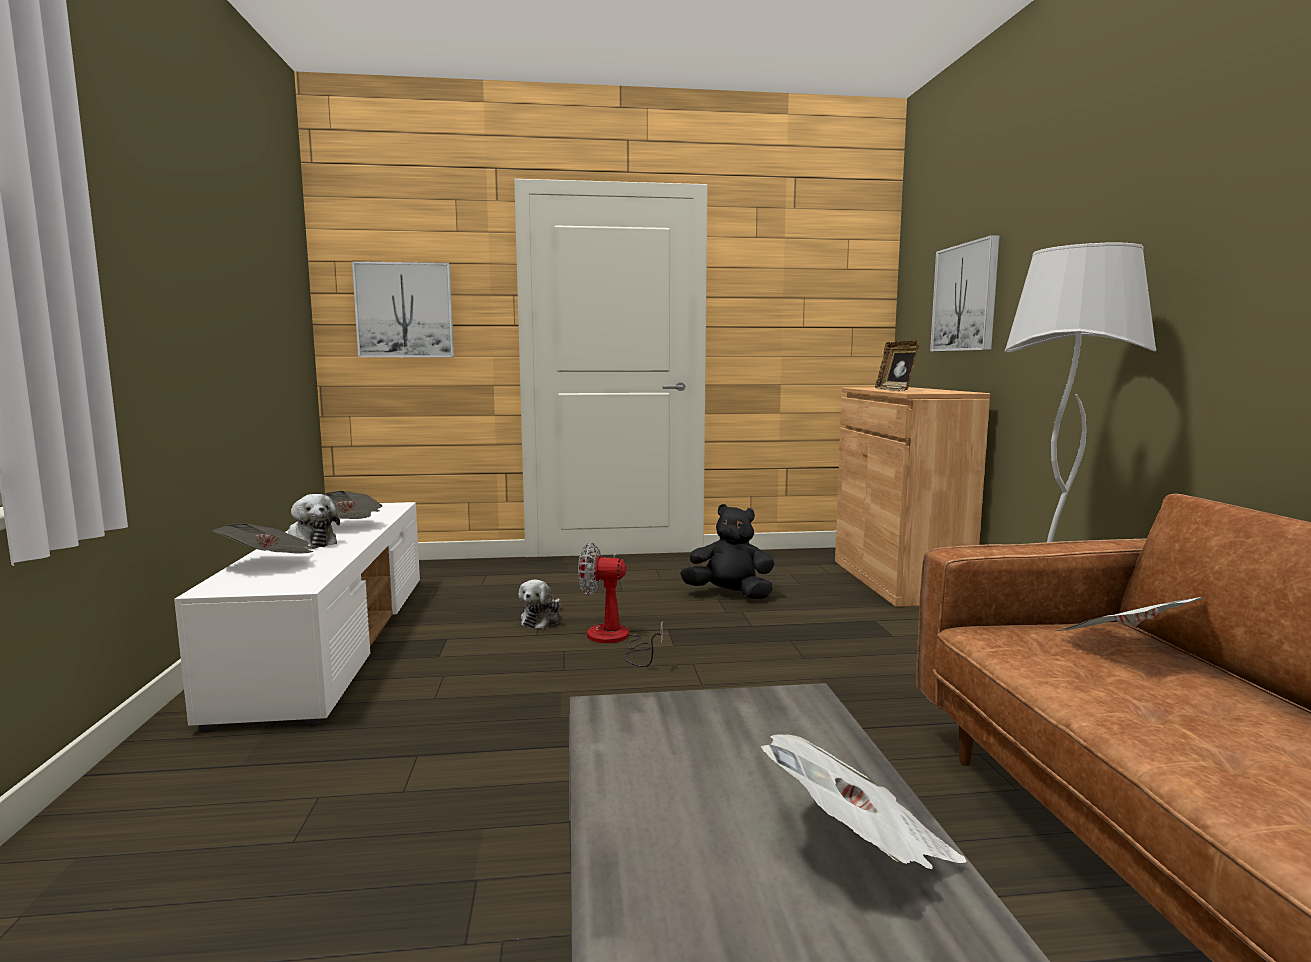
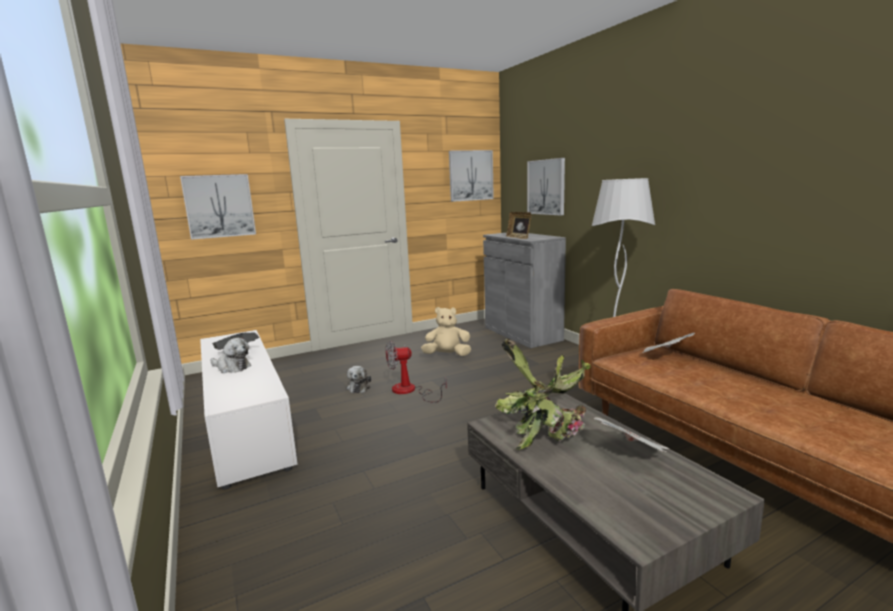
camera: 20 degrees left, 5 degrees up
(271, 564) = (230, 385): newspaper -> none
(700, 752) = (546, 433): none -> potted plant
(730, 594) = (447, 355): black plush toy -> beige plush toy
(836, 283) = (470, 175): none -> picture
(898, 580) = (522, 334): brown cabinet -> grey cabinet

